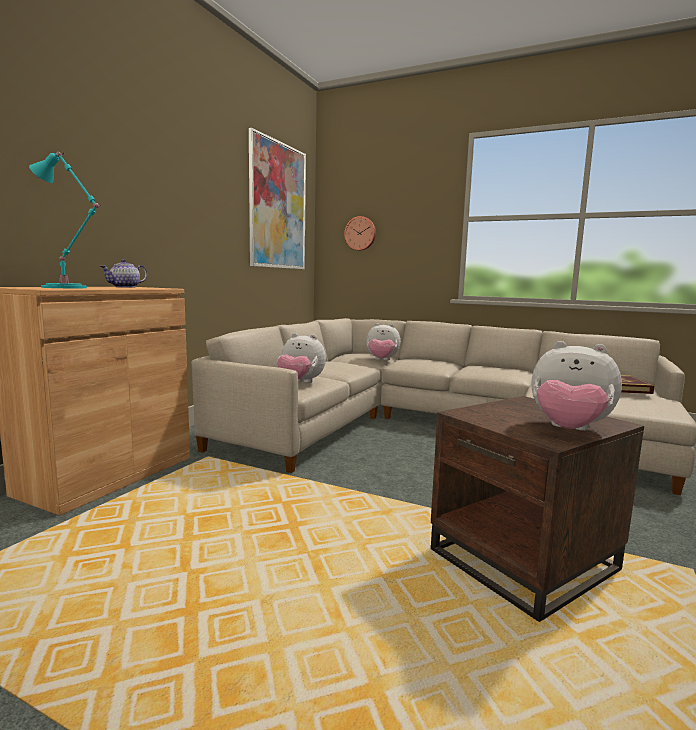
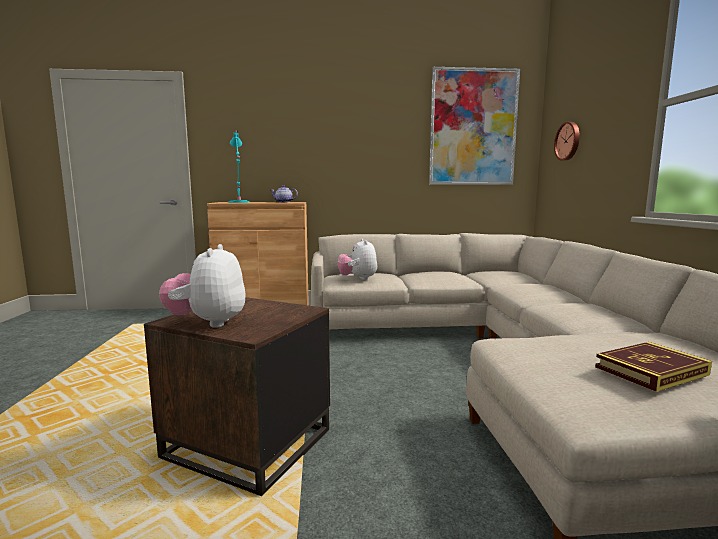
camera: 60 degrees right, 0 degrees up
(382, 360) = (506, 280): plush toy -> none

